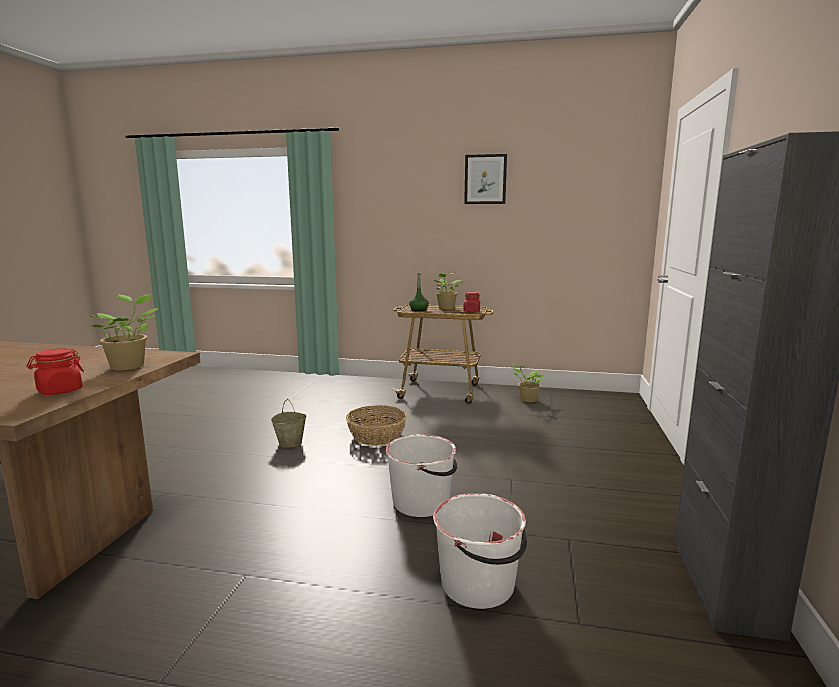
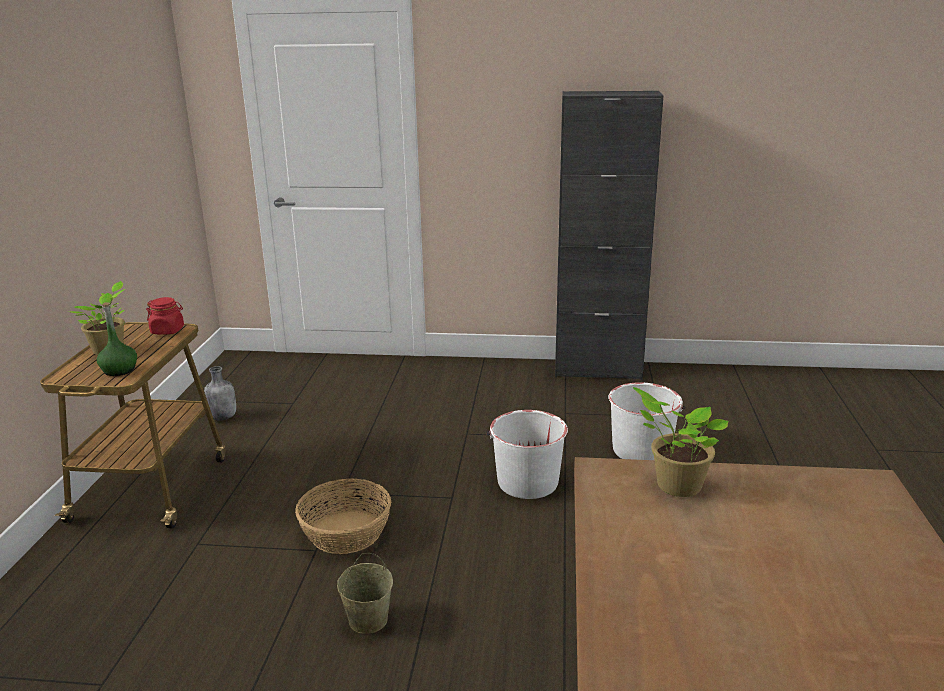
camera: 95 degrees left, 10 degrees up
(59, 391) = (798, 491): red jar -> none
(485, 179) = (49, 104): picture -> none
(527, 400) = (223, 417): potted plant -> grey bottle

